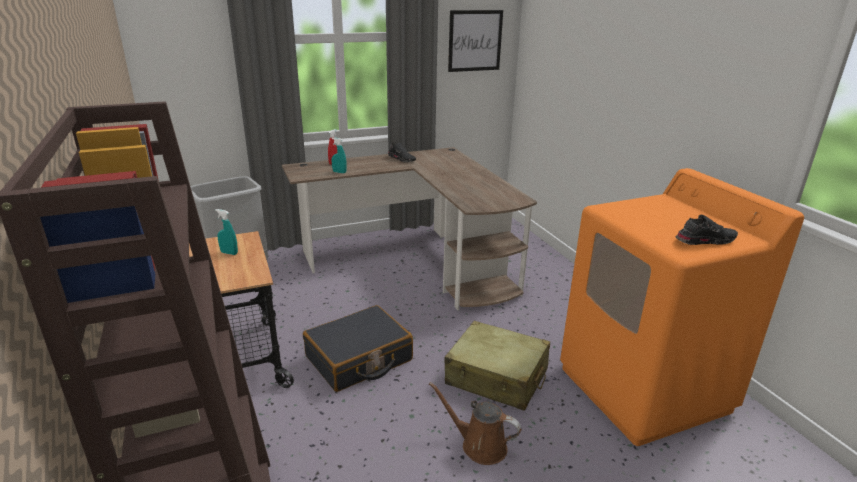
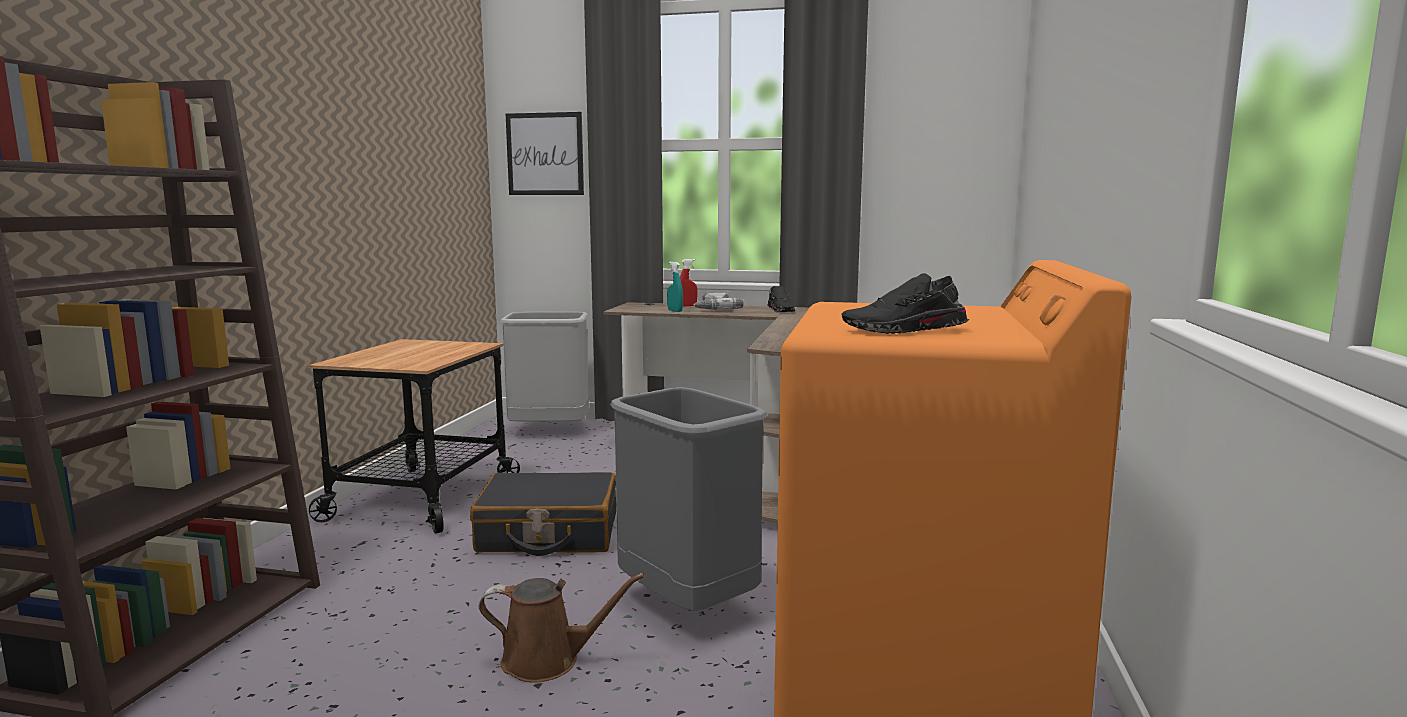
camera: 35 degrees right, 15 degrees down
(229, 253) = (440, 350): turquoise spray bottle -> none
(356, 164) = (712, 308): none -> power drill
(475, 41) = (935, 151): picture -> picture (545, 154)
(479, 445) = (548, 661): brown watering can -> brown watering can turned 120 degrees clockwise
(496, 377) = (689, 604): beige suitcase -> grey trash can
(704, 240) = (905, 331): black shoe -> black shoe turned 150 degrees clockwise

